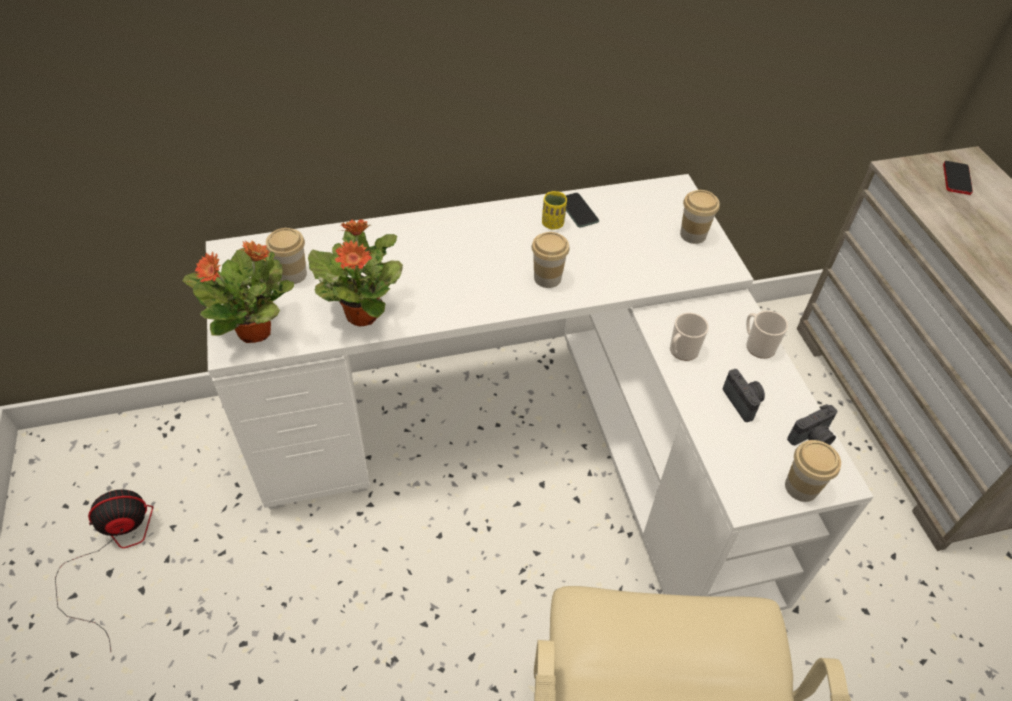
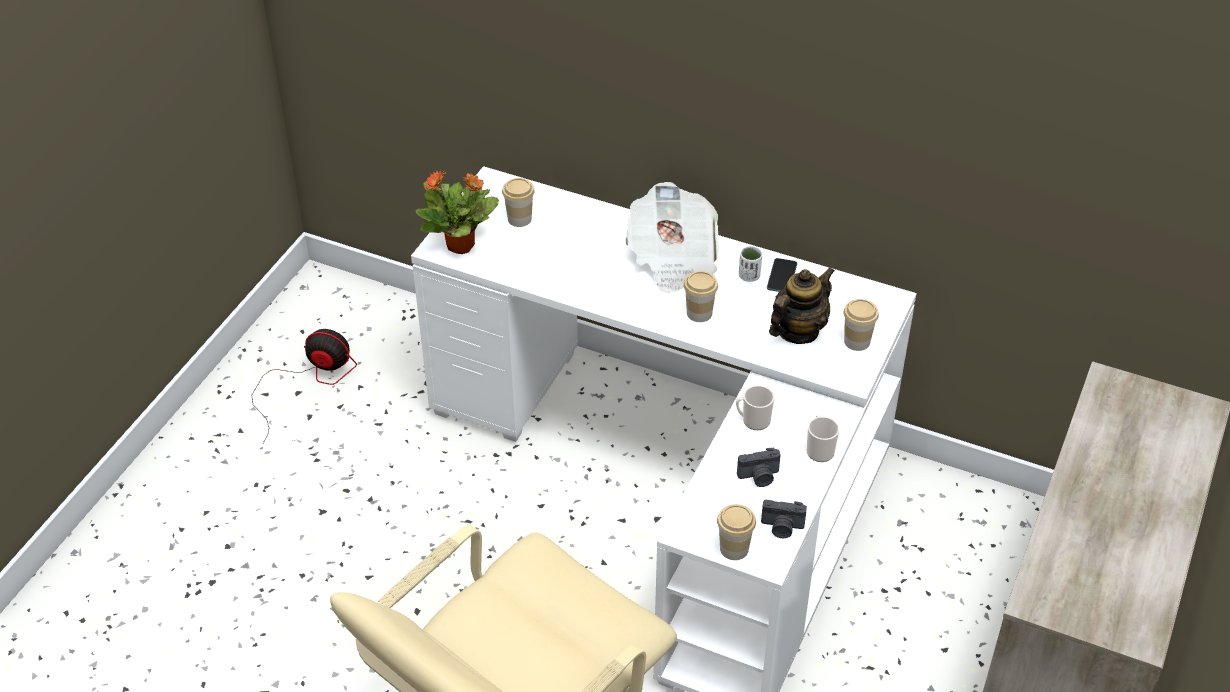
camera: 40 degrees right, 5 degrees down
(363, 314) = (541, 270): potted plant -> none
(473, 241) = (672, 258): none -> newspaper
(553, 224) = (749, 276): yellow cup -> white cup
(641, 250) = (798, 331): none -> teapot
(743, 402) = (759, 477): camera -> camera turned 60 degrees clockwise
(956, 178) = (1158, 416): phone -> none

